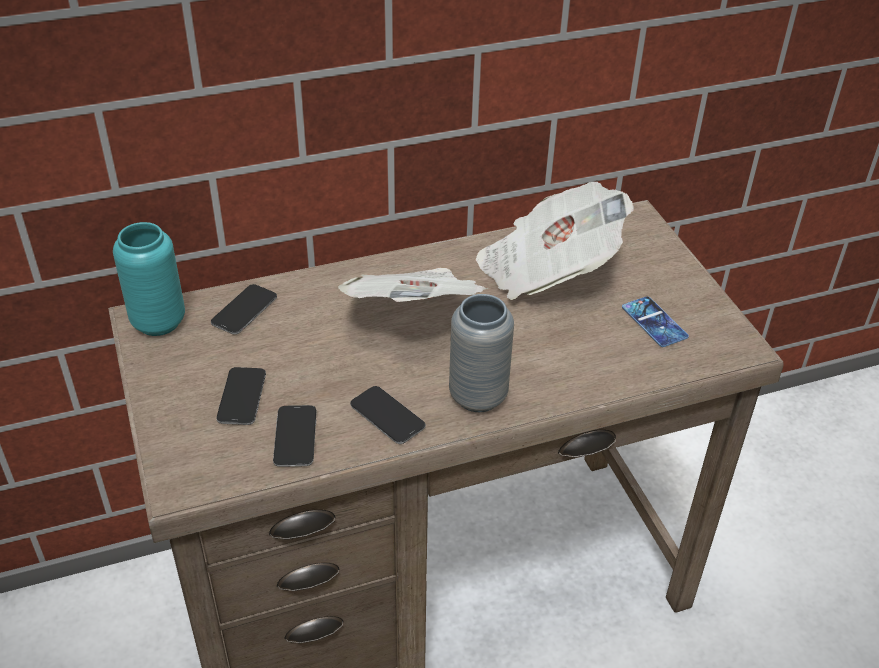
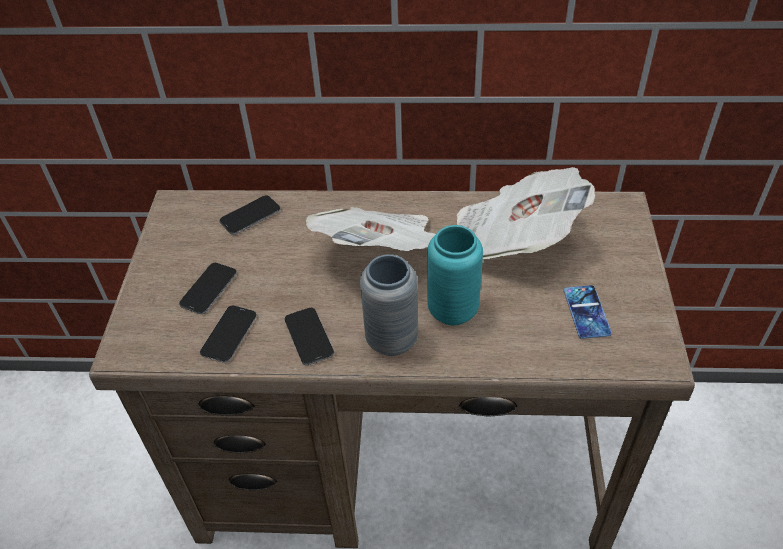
camera: 25 degrees right, 5 degrees up
(158, 322) = (184, 210): turquoise vase -> turquoise vase (452, 310)

